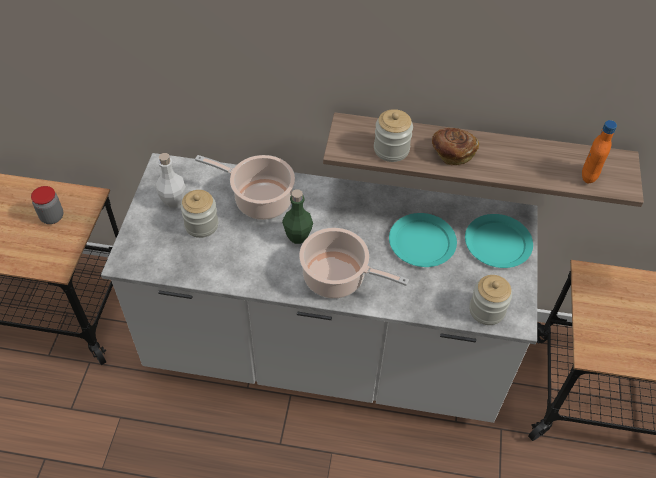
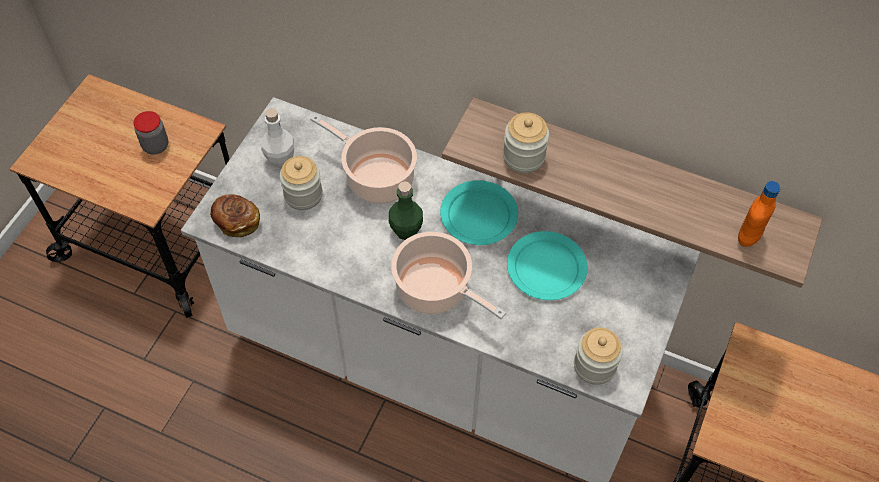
camera: 15 degrees right, 5 degrees up
(452, 153) = (593, 175): bread -> bread (237, 222)
(498, 243) = (636, 288): turquoise plate -> turquoise plate (479, 215)

